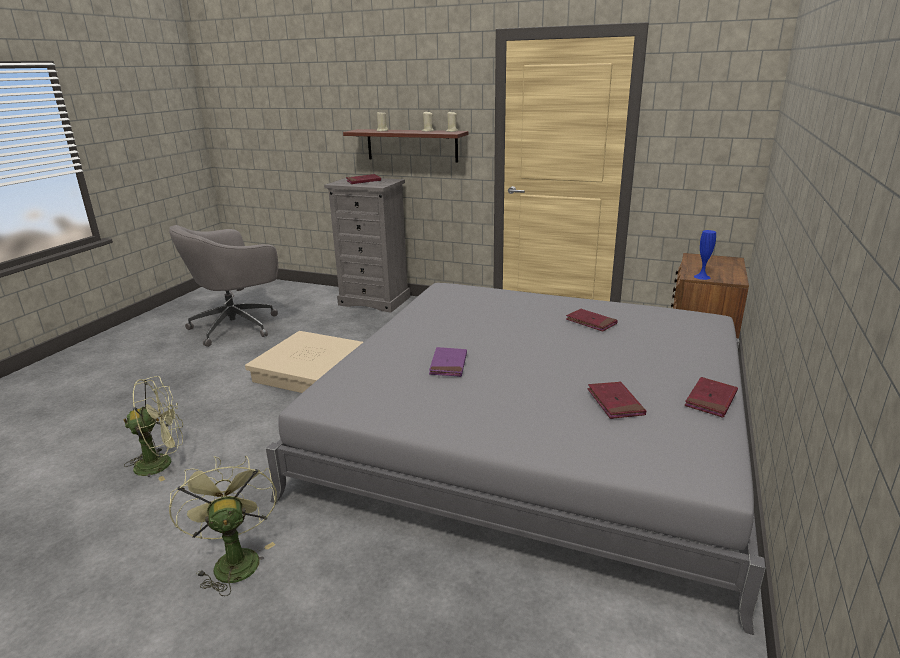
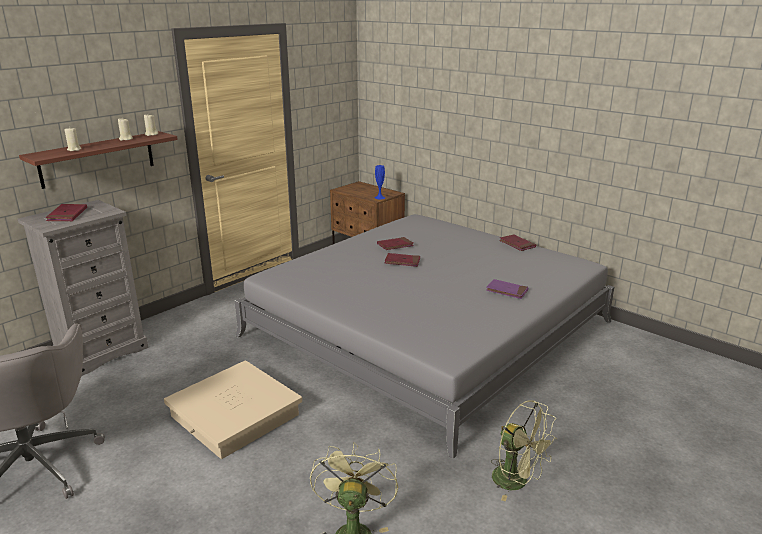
camera: 70 degrees left, 0 degrees up
(234, 559) = (517, 482): green fan -> green fan turned 135 degrees counterclockwise
(448, 364) = (424, 300): purple book -> purple book (507, 291)
(615, 402) = (509, 264): red book -> red book (402, 261)

